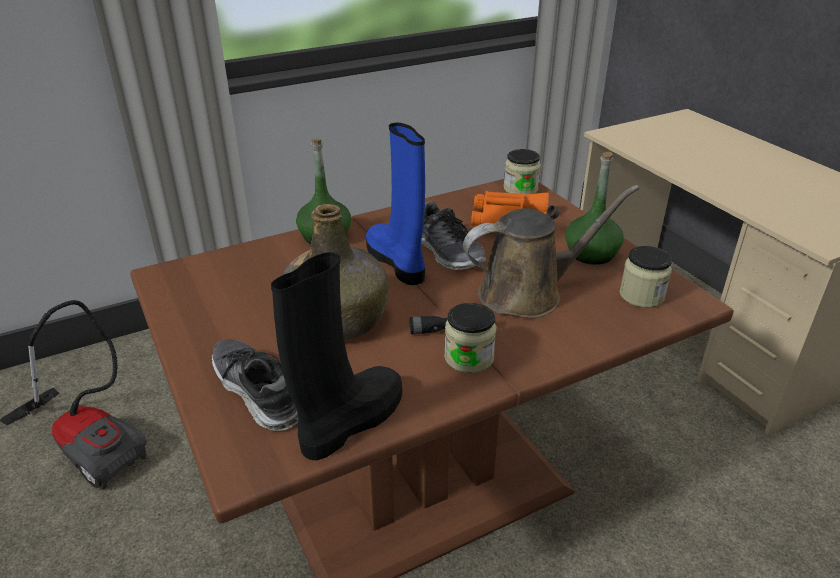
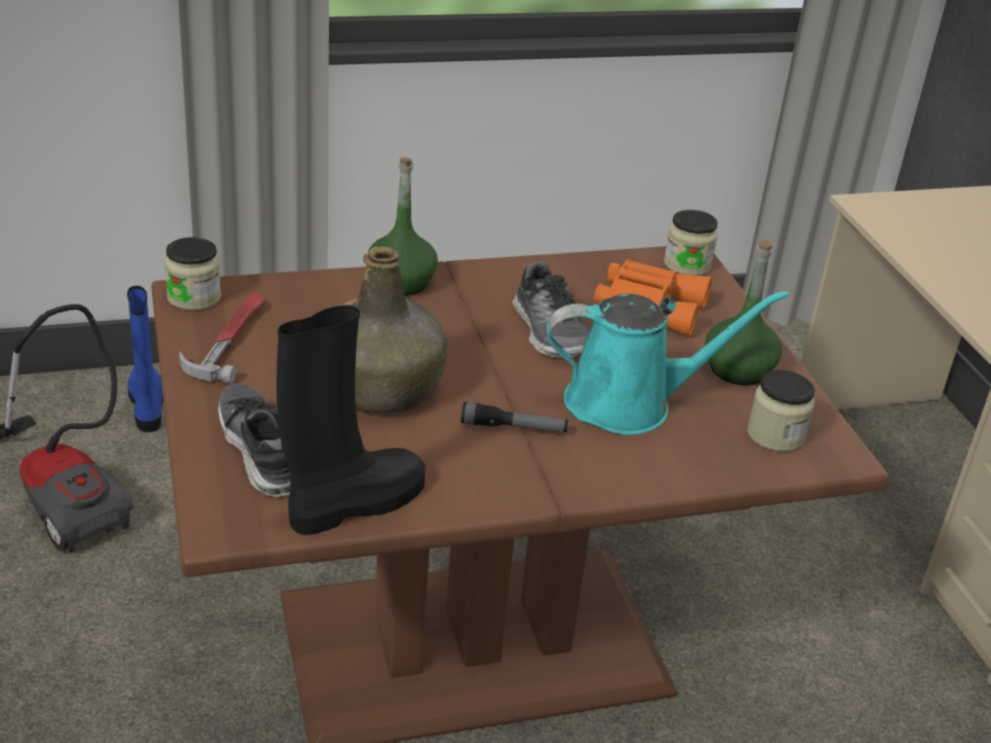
camera: 10 degrees right, 0 degrees up
(204, 305) = (228, 340): none -> hammer
(397, 262) = (480, 333): blue boot -> blue boot (147, 406)
(469, 357) = (520, 463): jar -> jar (194, 297)
(528, 293) = (629, 403): brown watering can -> turquoise watering can

